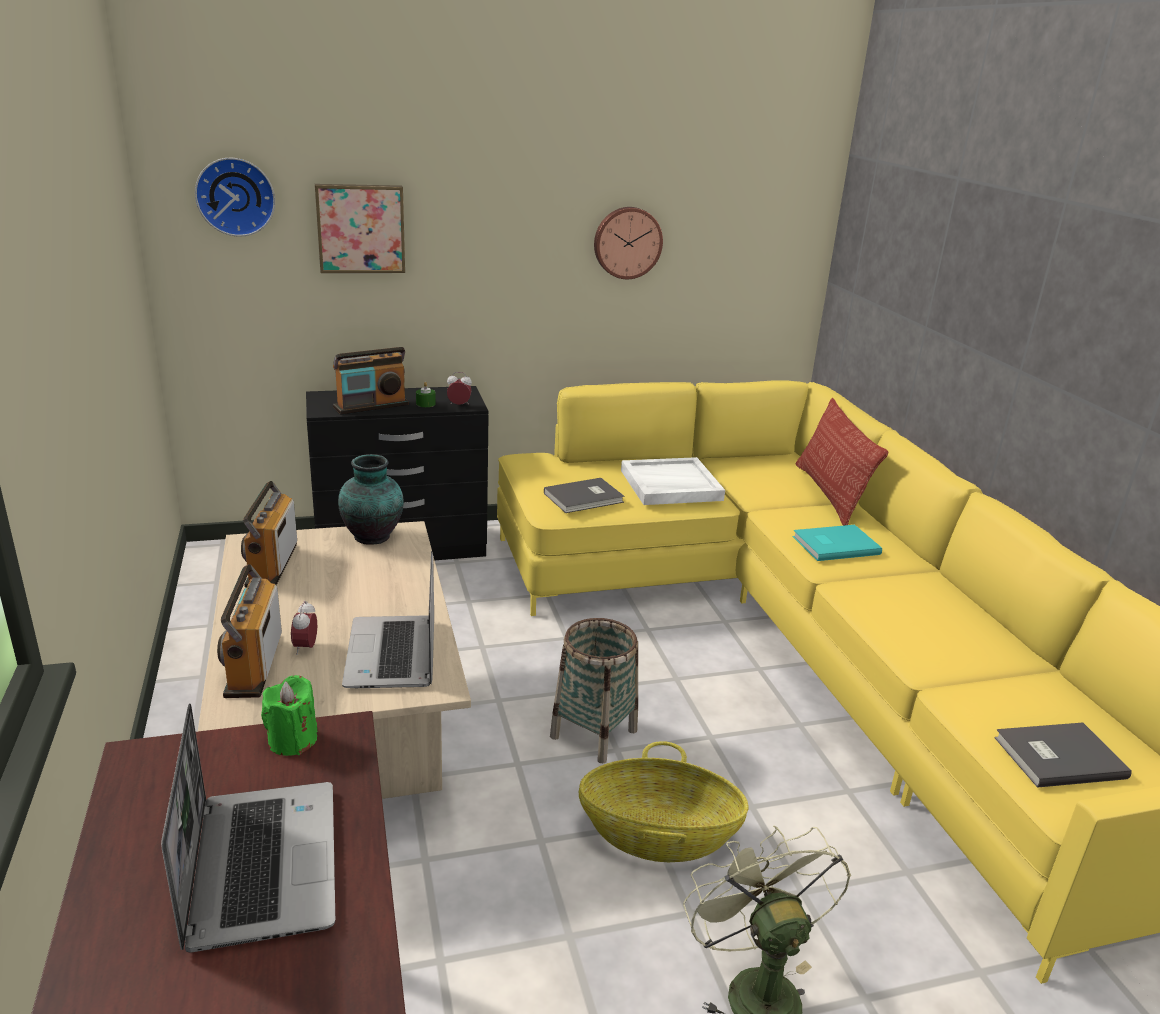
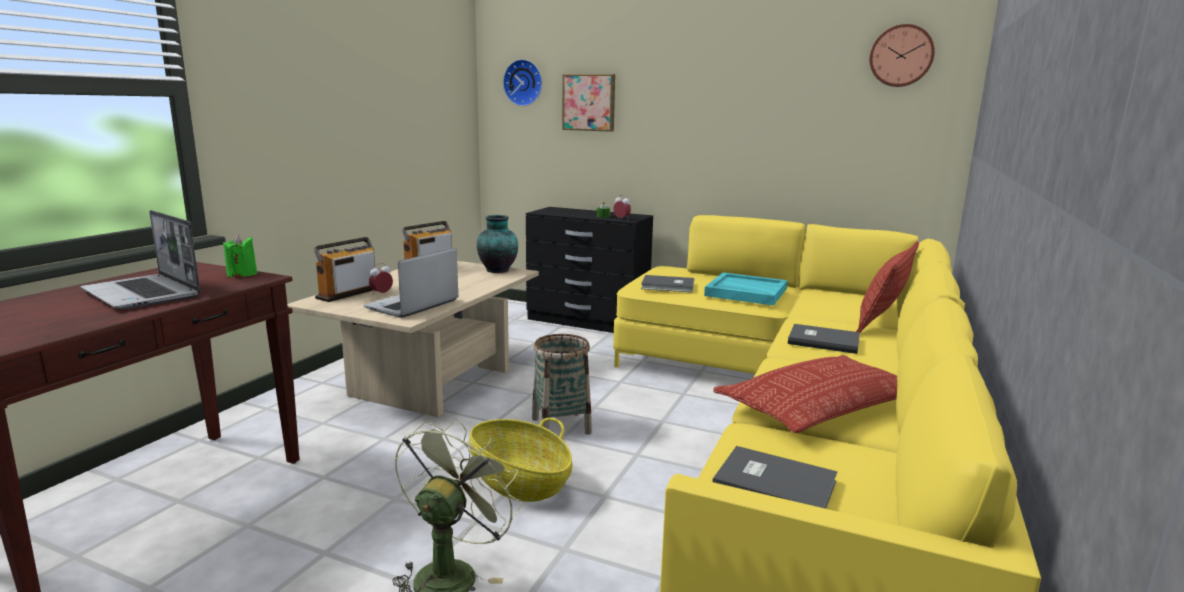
camera: 40 degrees right, 10 degrees down
(260, 863) = (144, 294): laptop -> laptop turned 105 degrees clockwise
(371, 406) = (570, 213): radio -> none
(627, 242) = (773, 114): wall clock -> wall clock (901, 56)
(670, 485) = (745, 292): white tray -> turquoise tray
(834, 544) = (822, 340): turquoise book -> grey book
(951, 640) = (820, 405): none -> pillow

